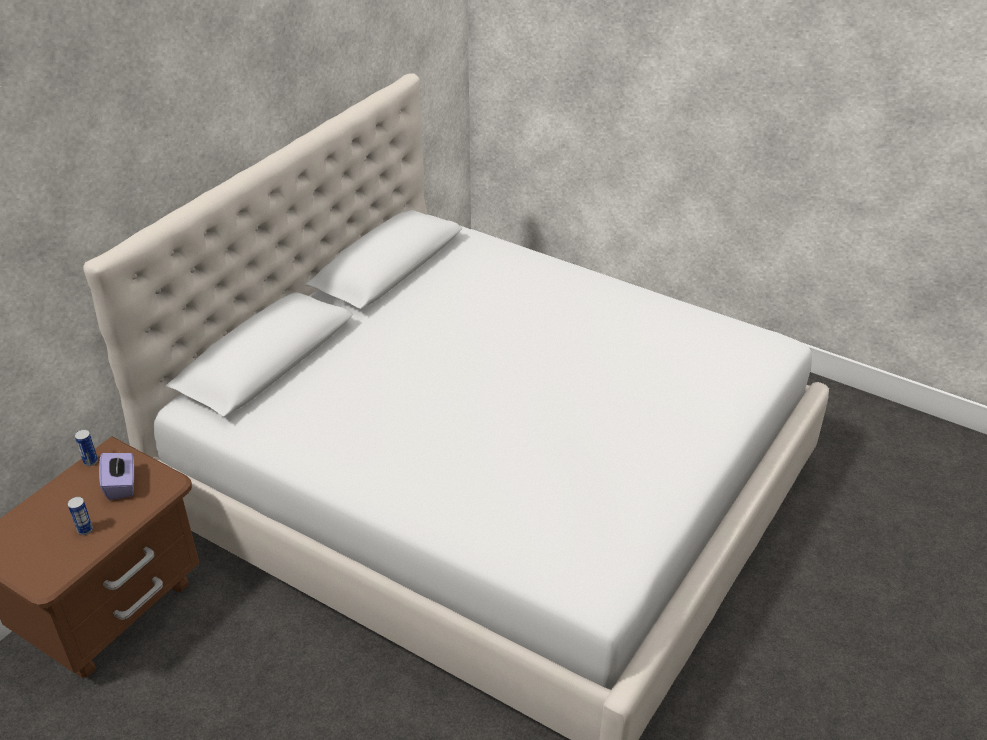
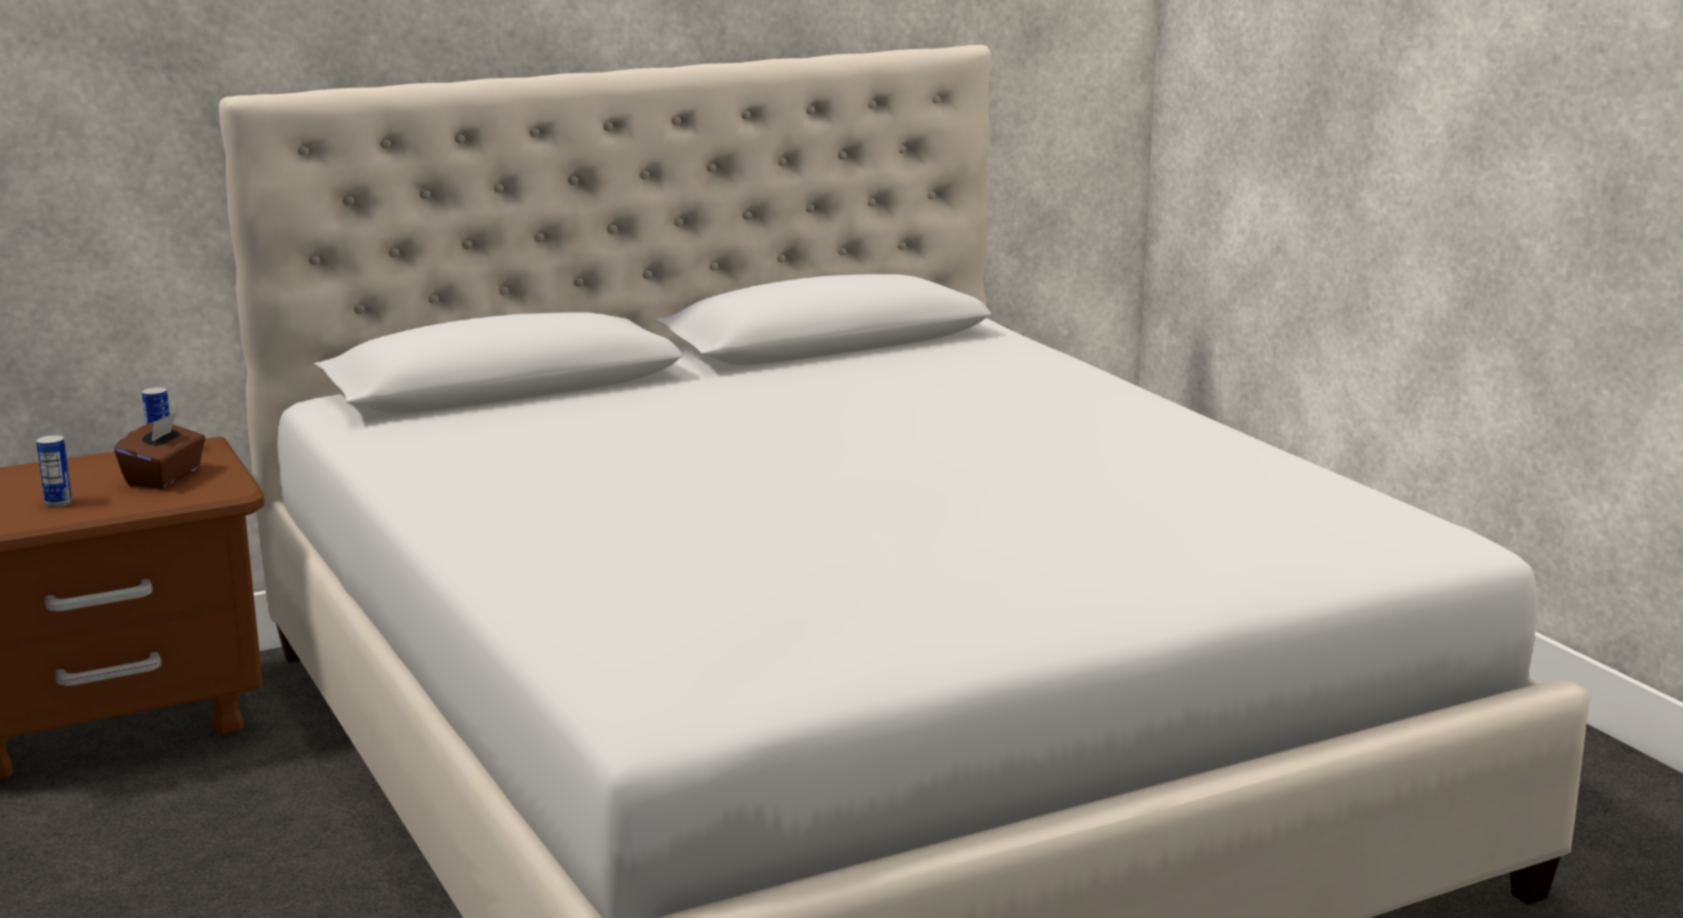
camera: 30 degrees right, 20 degrees down
(121, 485) = (165, 477): purple tissue box -> brown tissue box

